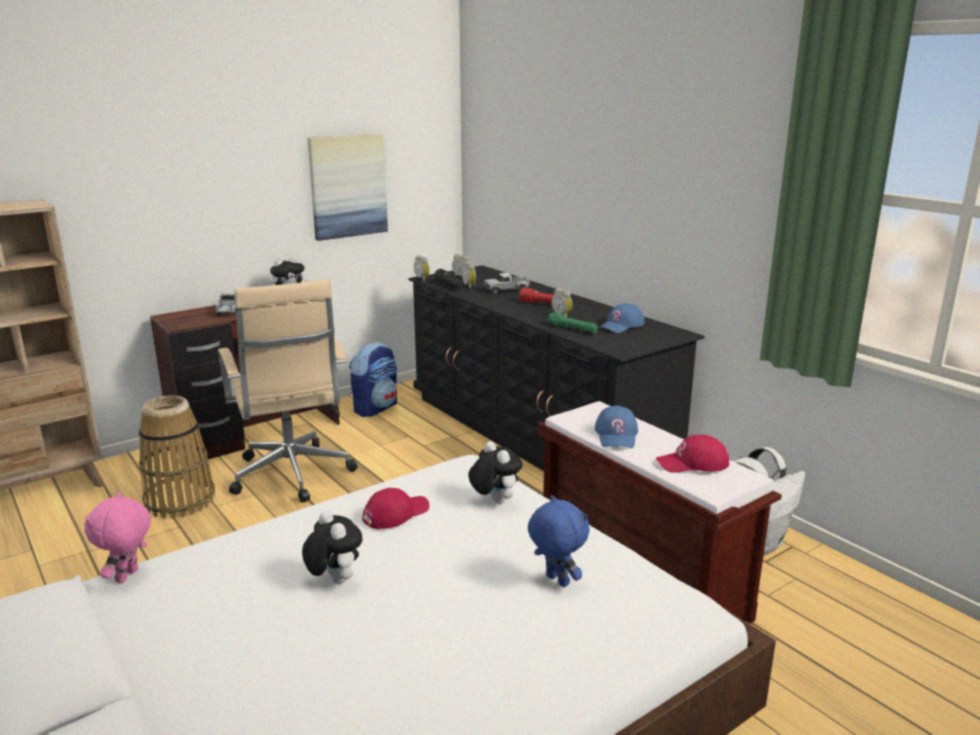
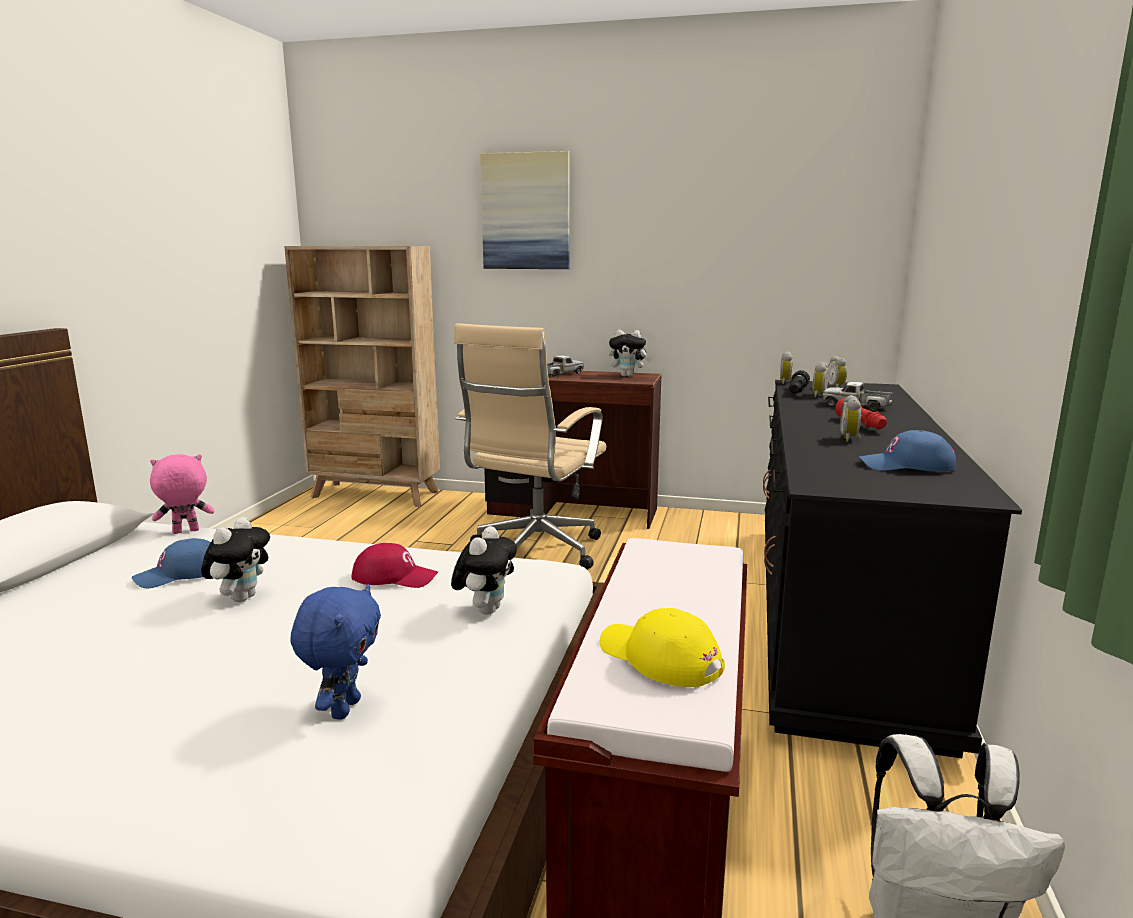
camera: 50 degrees right, 5 degrees down
(179, 501) = (435, 536): basket -> none
(348, 186) = (733, 262): picture -> picture (526, 212)
(375, 408) = (707, 528): backpack -> none
(572, 329) = (821, 452): green flashlight -> none
(617, 435) = (655, 585): blue cap -> blue cap (181, 574)
(692, 463) = (659, 658): red cap -> yellow cap

